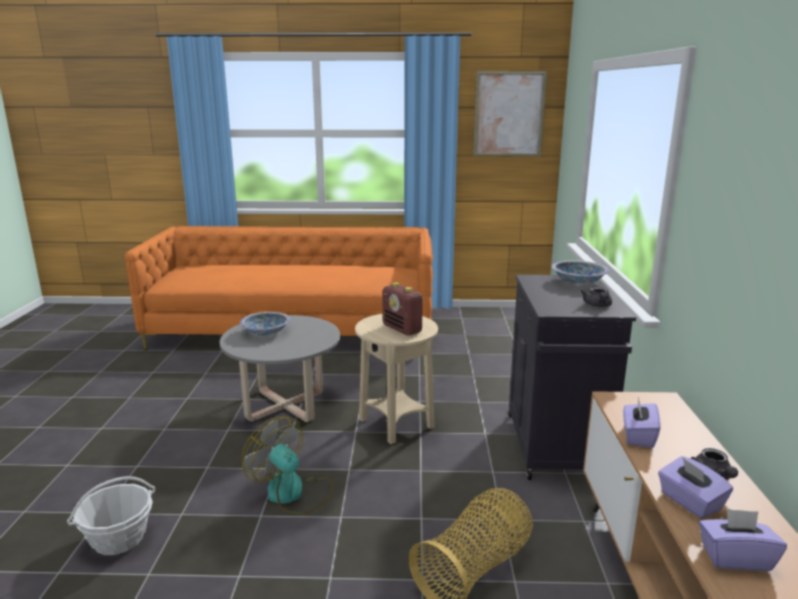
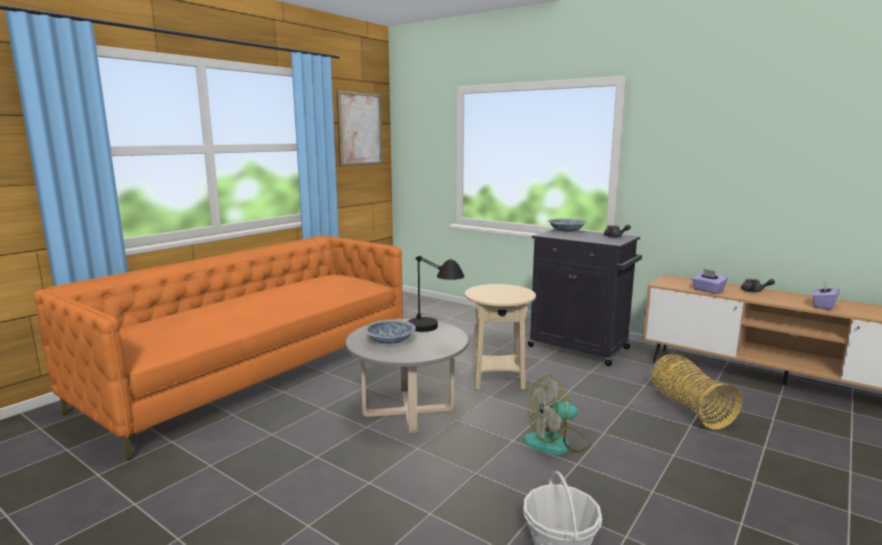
camera: 55 degrees left, 5 degrees down
(298, 342) = (433, 335): none -> black table lamp
(402, 329) = (508, 292): radio -> none
(689, 502) = (776, 300): purple tissue box -> none

